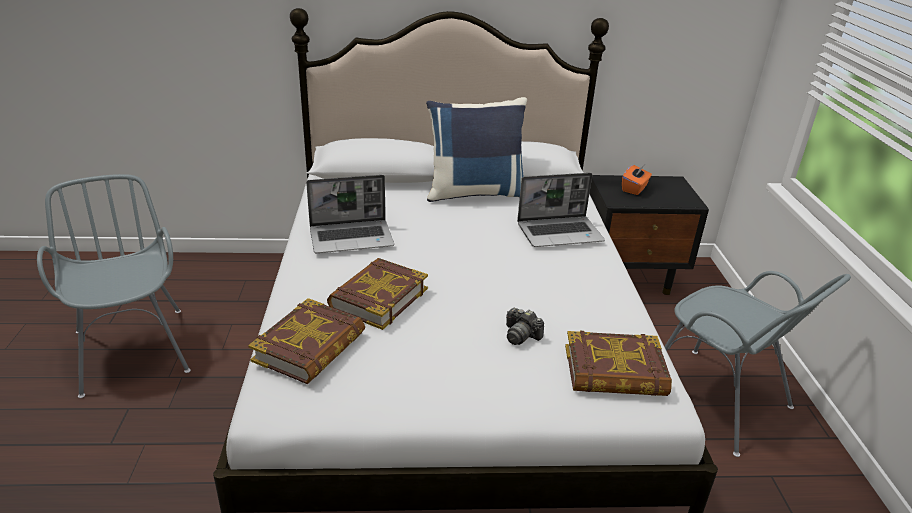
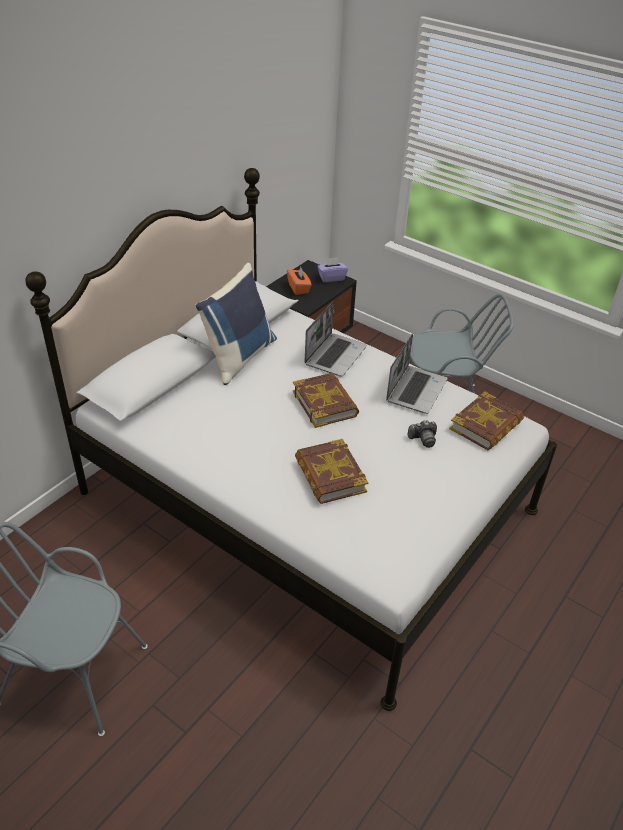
camera: 50 degrees left, 10 degrees up
(310, 347) = (354, 534): book -> book (325, 403)
(352, 238) = (235, 448): laptop -> laptop (416, 390)
(683, 196) = (331, 278): none -> purple tissue box

